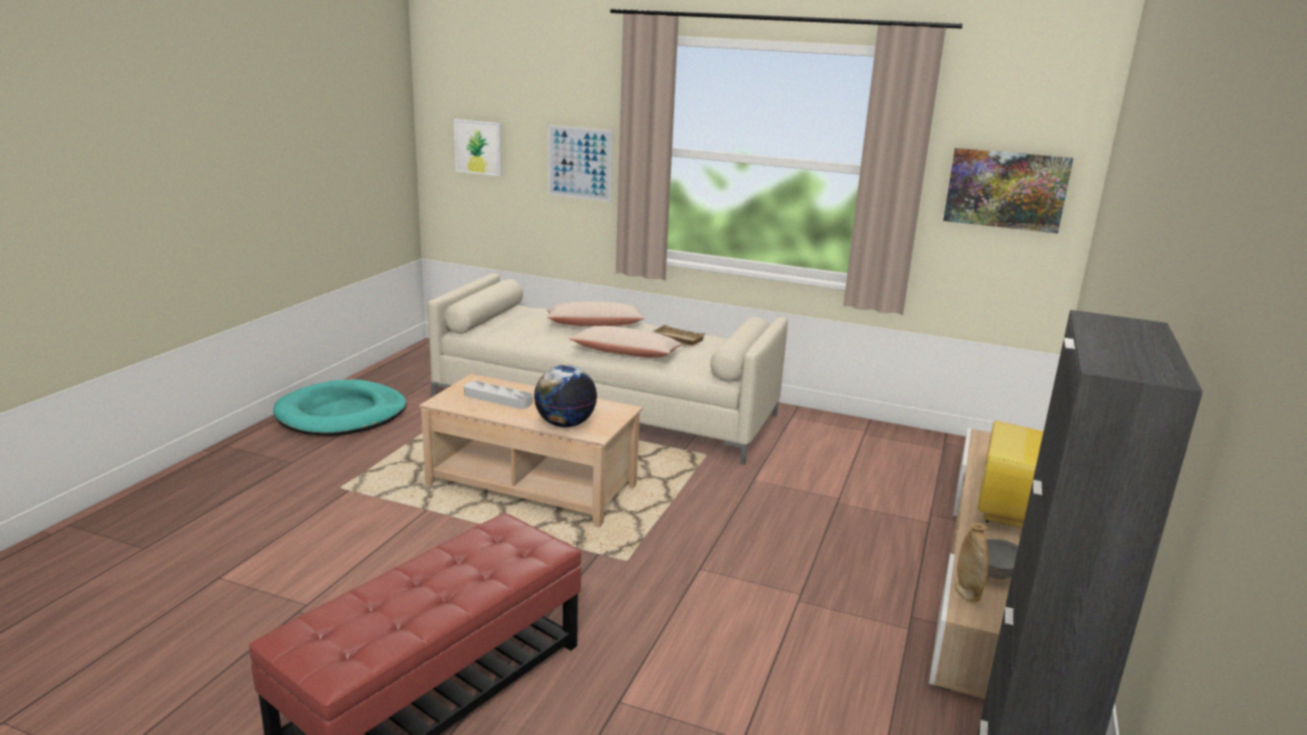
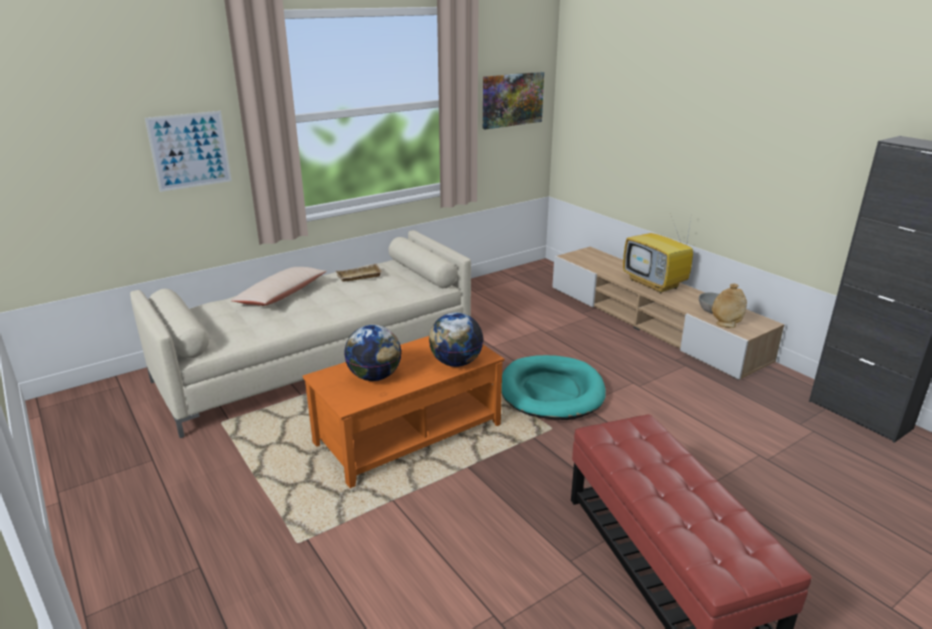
camera: 55 degrees left, 5 degrees up
(342, 414) = (131, 503): turquoise dog bed -> turquoise dog bed (551, 391)
(478, 147) = (53, 161): picture -> none
(498, 399) = (374, 377): grey tray -> globe
(533, 485) = (408, 433): beige coffee table -> orange coffee table
(626, 353) = (356, 302): beige pillow -> none

